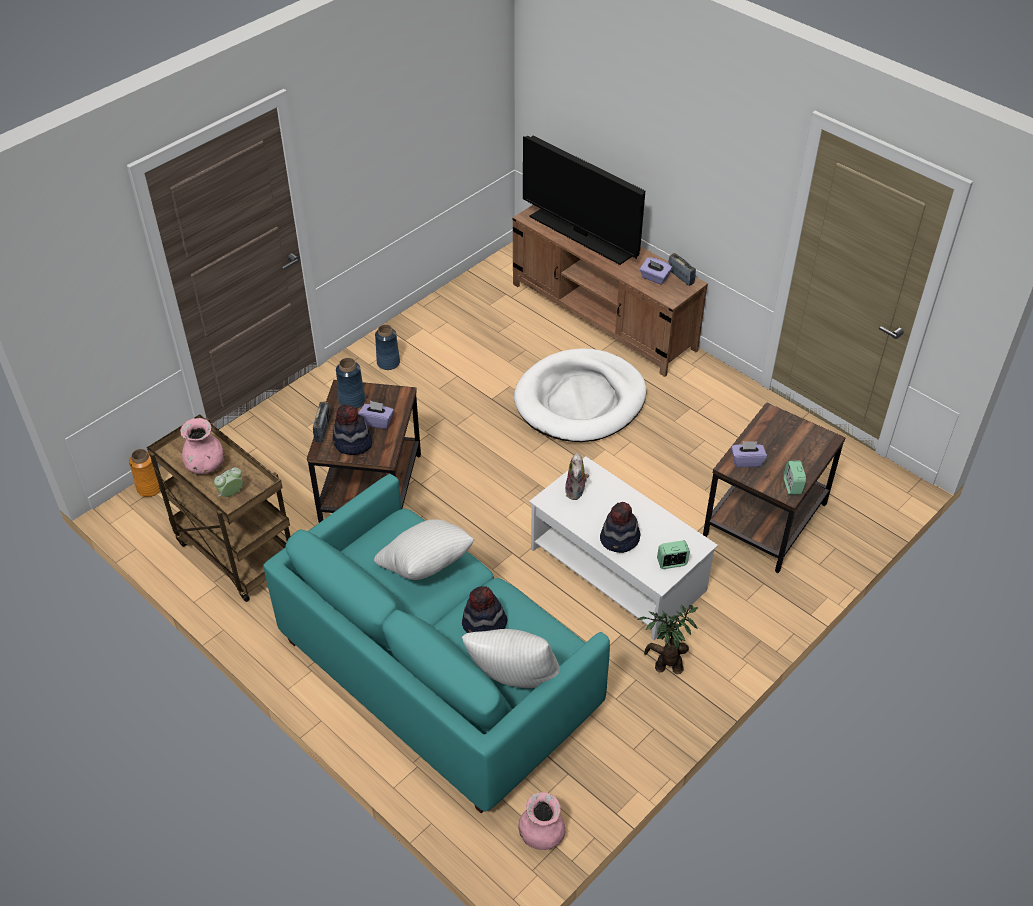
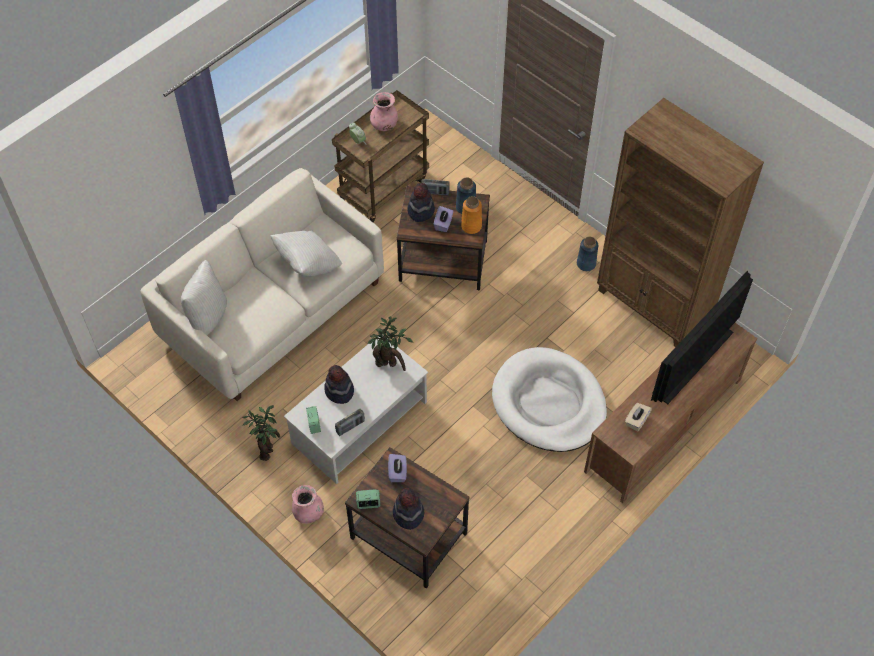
camera: 90 degrees right, 10 degrees up
(150, 488) = (444, 134): orange vase -> orange vase (471, 226)
(437, 674) = (273, 309): turquoise sofa -> white sofa
(451, 314) = (654, 306): none -> brown bookcase
(484, 625) = (254, 298): hat -> hat (408, 514)
(541, 835) = (145, 369): pink vase -> pink vase (308, 512)
(576, 492) = (389, 364): plush toy -> potted plant
(654, 278) = (636, 421): purple tissue box -> beige tissue box
(681, 277) = (640, 443): radio -> radio (350, 426)

